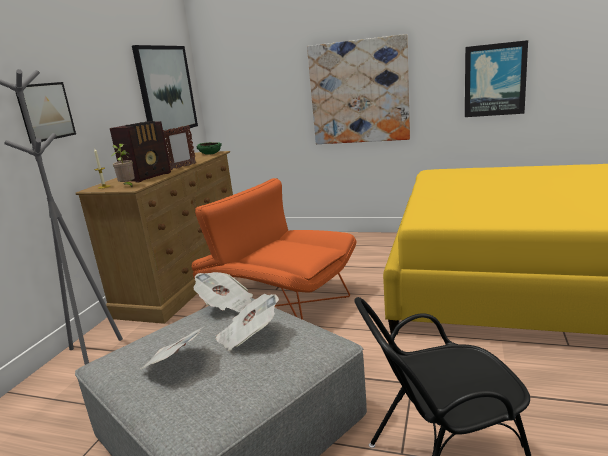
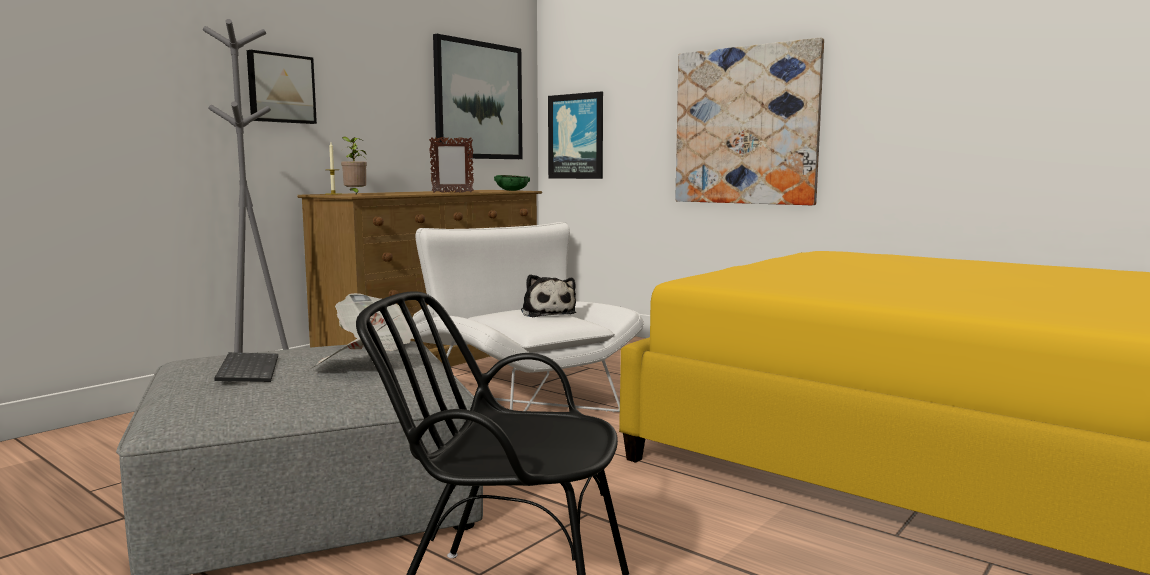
camera: 20 degrees right, 10 degrees down
(148, 176) = (395, 193): radio -> none
(175, 363) = (246, 370): newspaper -> keyboard
(278, 301) = (519, 398): orange armchair -> white armchair
(294, 246) = (547, 313): none -> plush toy
(494, 80) = (961, 115): picture -> picture (576, 136)

